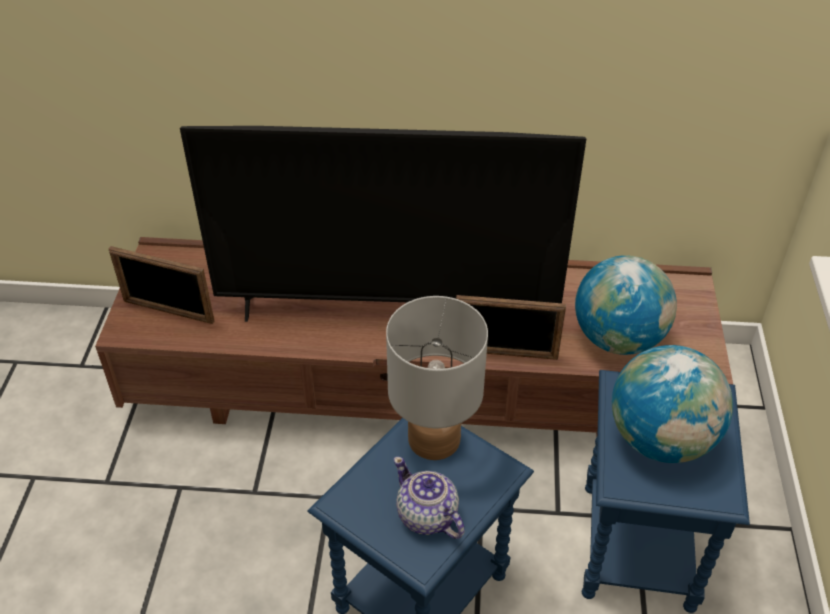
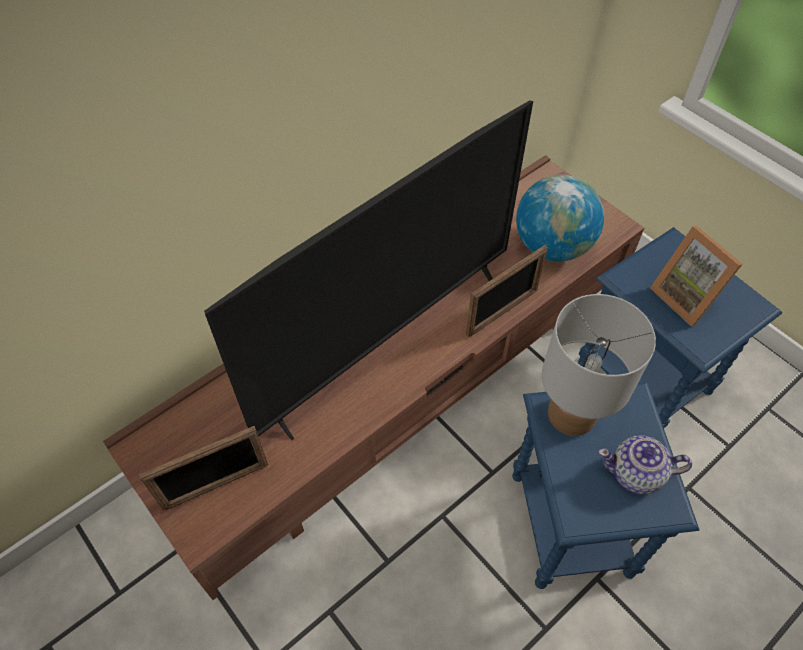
camera: 45 degrees left, 10 degrees up
(661, 439) = (686, 297): globe -> picture frame

